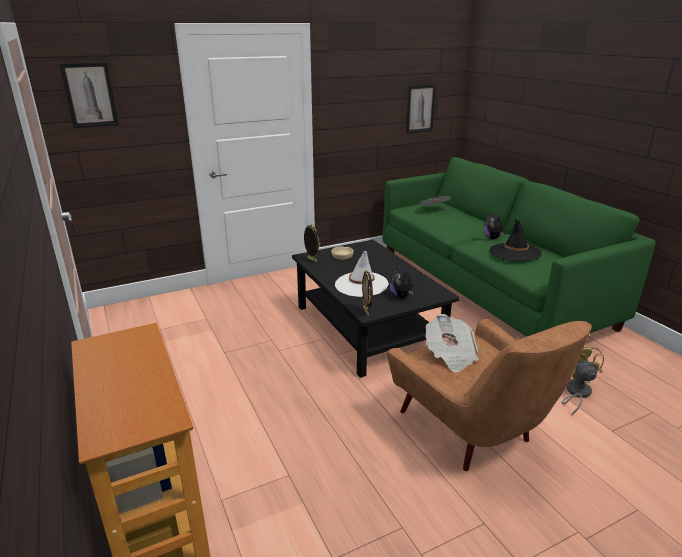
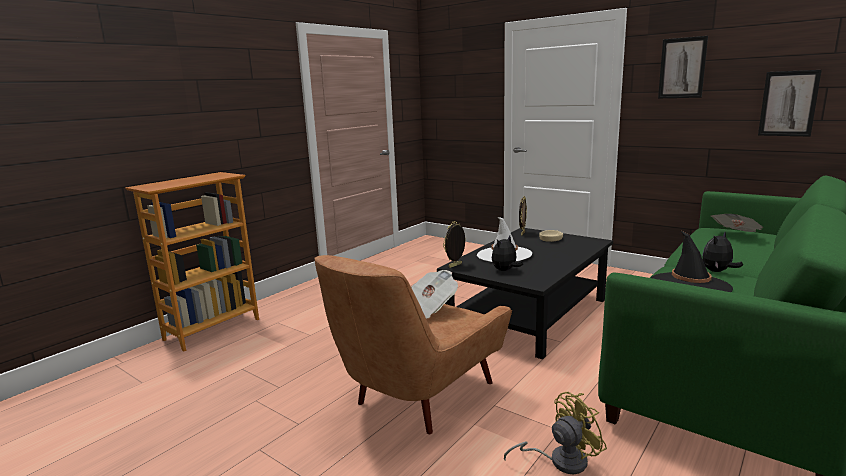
camera: 65 degrees right, 10 degrees down
(90, 95) = (446, 79): picture -> picture (682, 68)

